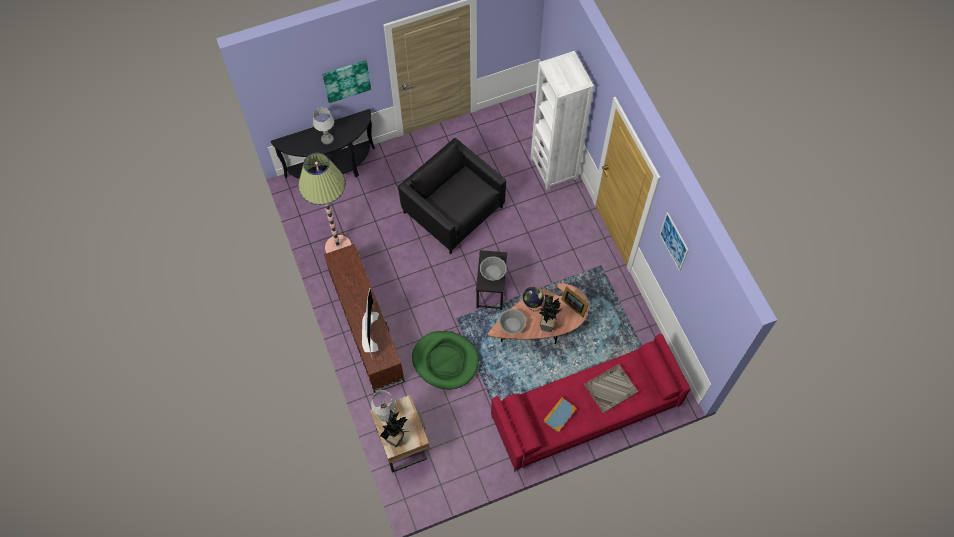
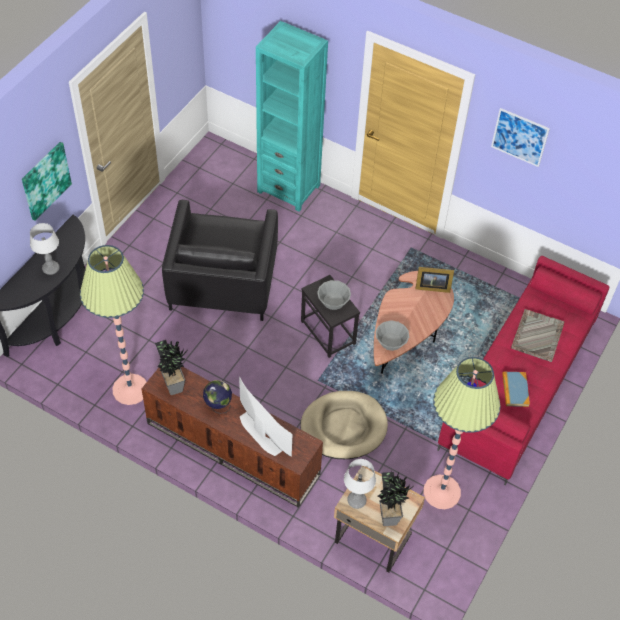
camera: 40 degrees left, 10 degrees down
(445, 361) = (343, 427): green dog bed -> beige dog bed
(453, 210) = (222, 282): black armchair -> black armchair turned 90 degrees counterclockwise
(469, 447) = (441, 492): none -> floor lamp
(532, 304) = (392, 310): globe -> globe (218, 406)
(548, 324) = (425, 319): potted plant -> potted plant (175, 385)
(554, 168) = (289, 188): white bookcase -> turquoise bookcase

